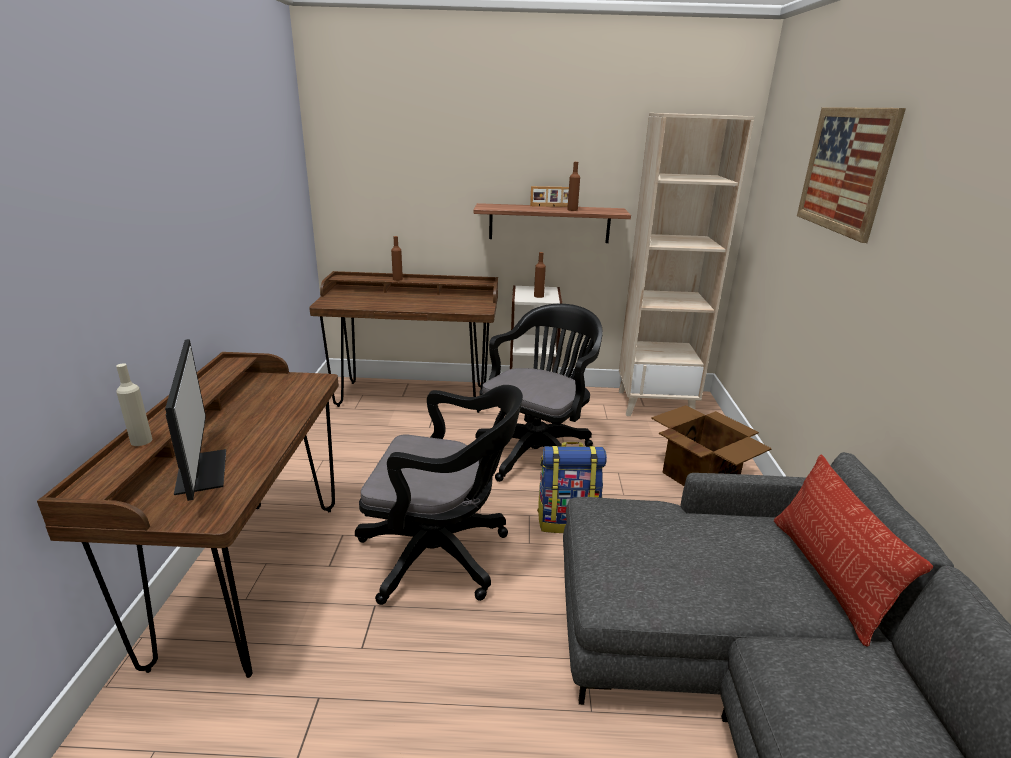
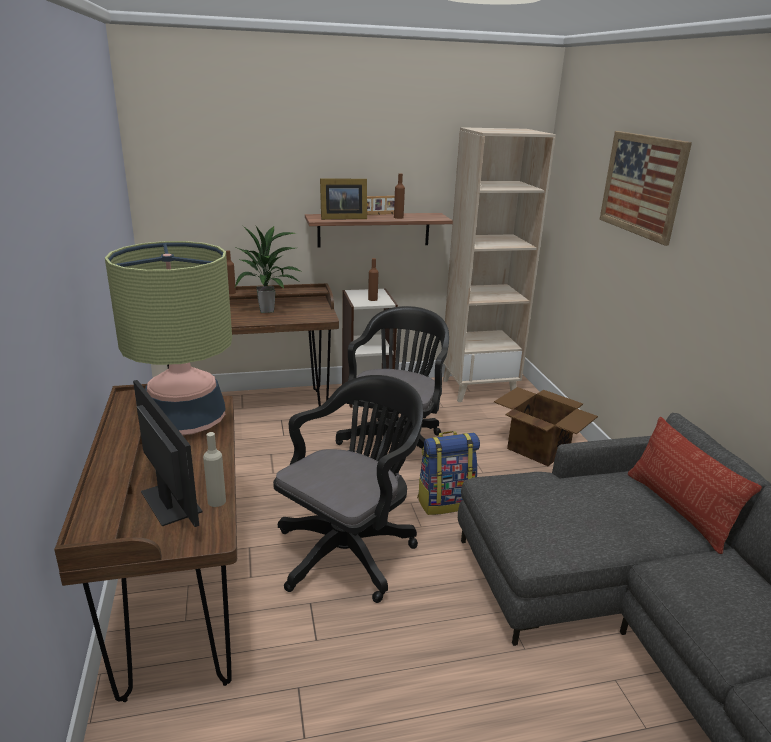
camera: 15 degrees left, 0 degrees up
(141, 441) = (105, 482): beige bottle -> beige bottle (216, 501)
(274, 394) = (185, 422): none -> table lamp
(428, 299) = (267, 310): none -> potted plant
(442, 555) = (350, 550): black office chair -> black office chair turned 45 degrees counterclockwise
(511, 207) = (341, 218): none -> picture frame

